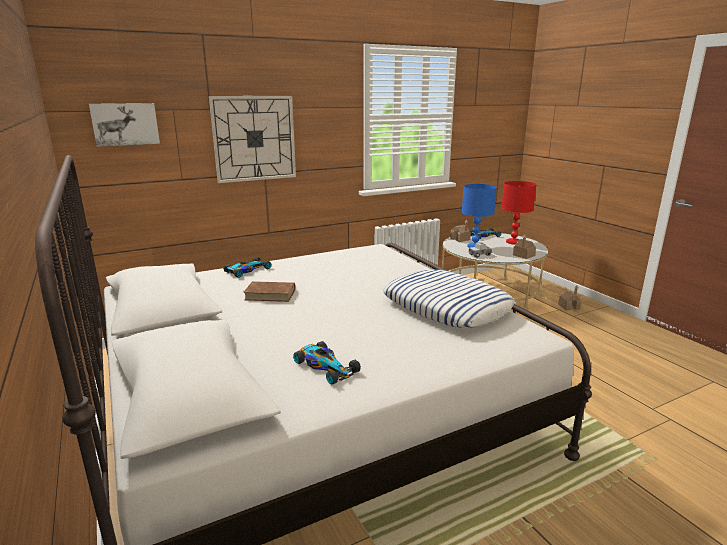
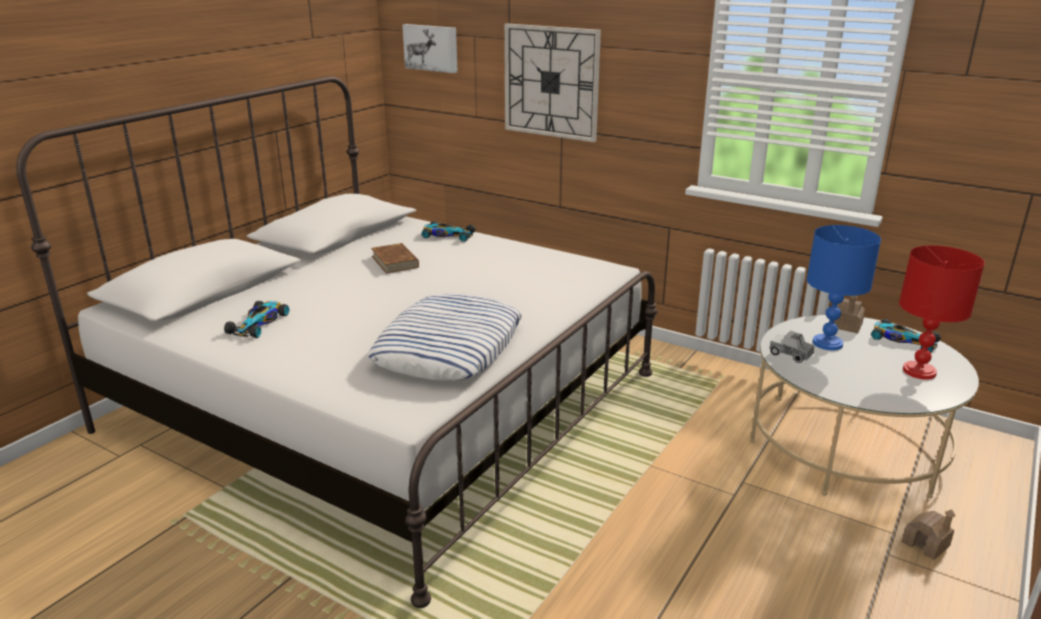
camera: 60 degrees right, 5 degrees up
(523, 255) = (854, 392): toy house -> none

